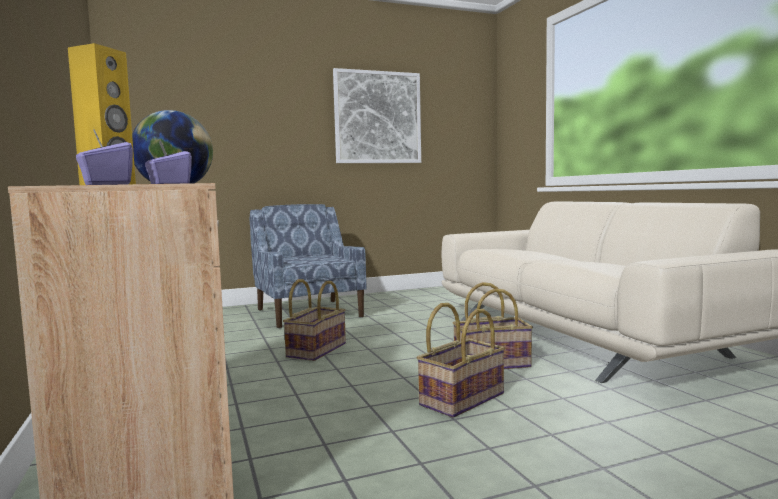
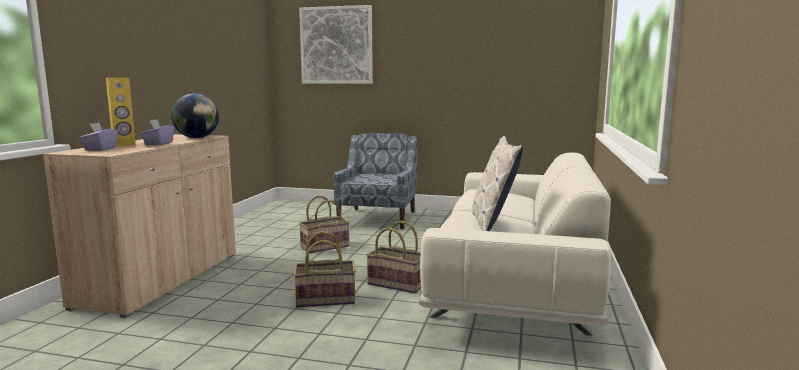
camera: 35 degrees right, 5 degrees up
(377, 117) = (470, 58): picture -> picture (336, 45)
(614, 263) = (493, 224): none -> pillow

